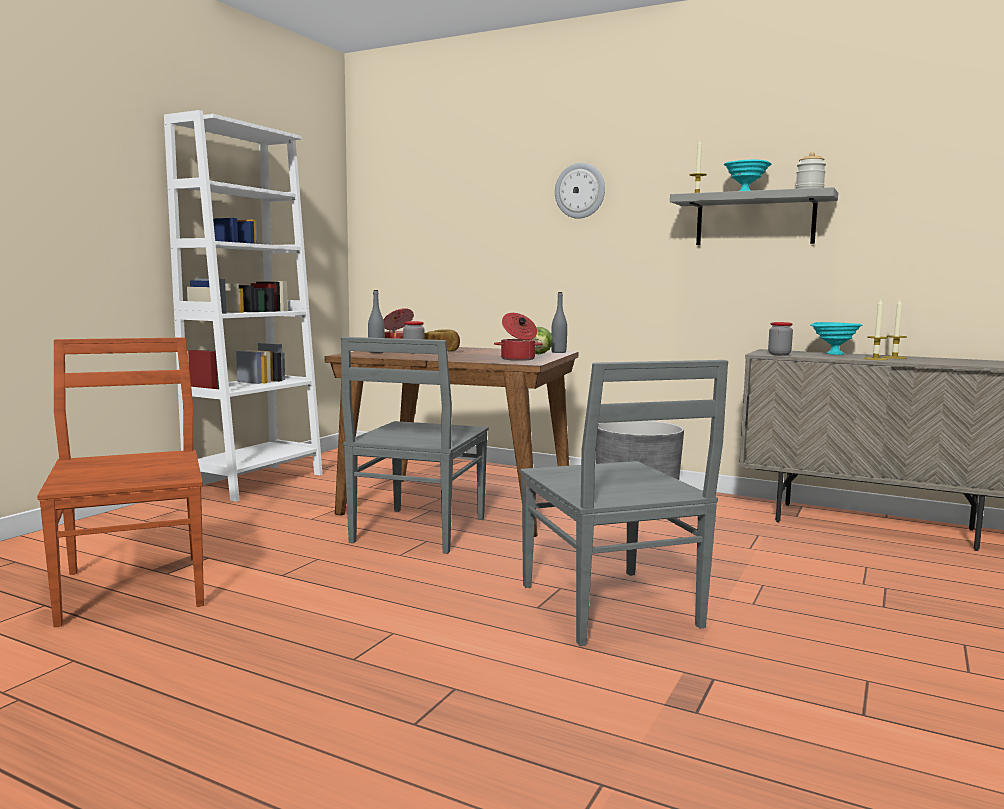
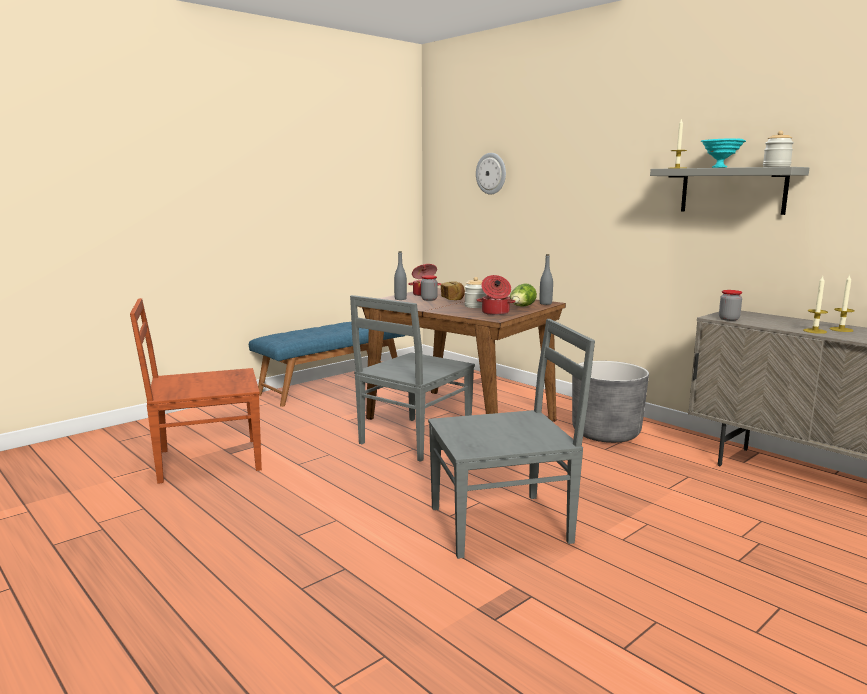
camera: 20 degrees right, 5 degrees up
(134, 586) = (206, 460): brown chair -> brown chair turned 105 degrees counterclockwise
(256, 482) = (332, 385): white bookcase -> blue bench
(482, 355) = (475, 306): none -> jar
(580, 191) = (589, 160): wall clock -> wall clock (491, 173)
(610, 607) = (503, 524): grey chair -> grey chair turned 105 degrees counterclockwise
(833, 354) = (787, 320): turquoise bowl -> none

